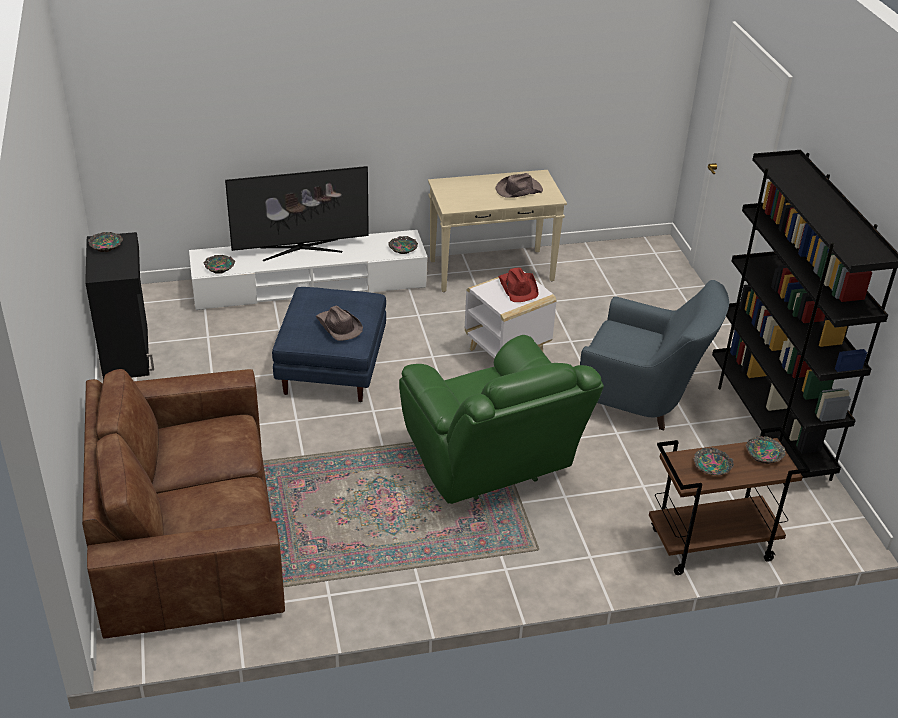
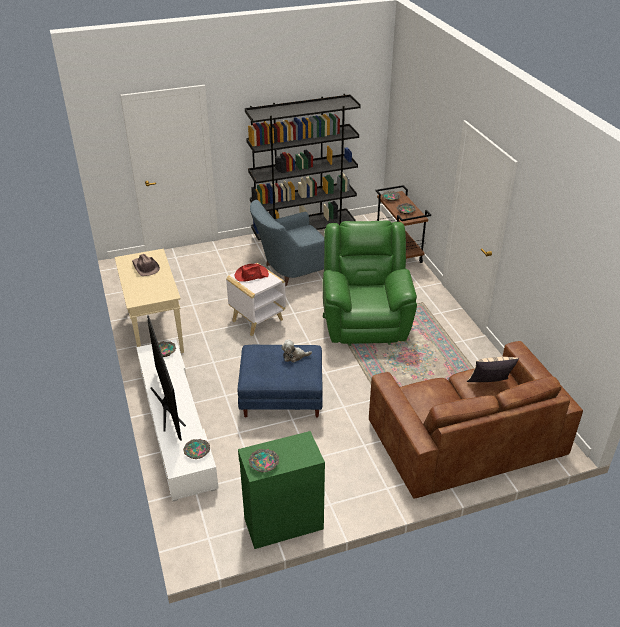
camera: 95 degrees left, 0 degrees up
(127, 352) = (282, 522): black cabinet -> green cabinet
(212, 505) = (489, 385): none -> beige pillow
(338, 326) = (294, 356): brown hat -> plush toy
(492, 467) = (365, 320): green armchair -> green armchair turned 60 degrees counterclockwise
(643, 400) = (291, 270): blue armchair -> blue armchair turned 135 degrees counterclockwise

